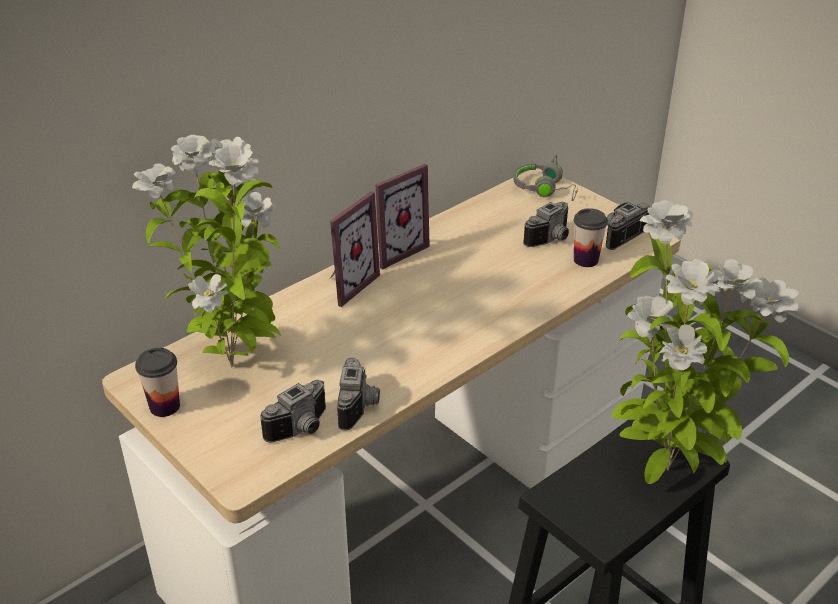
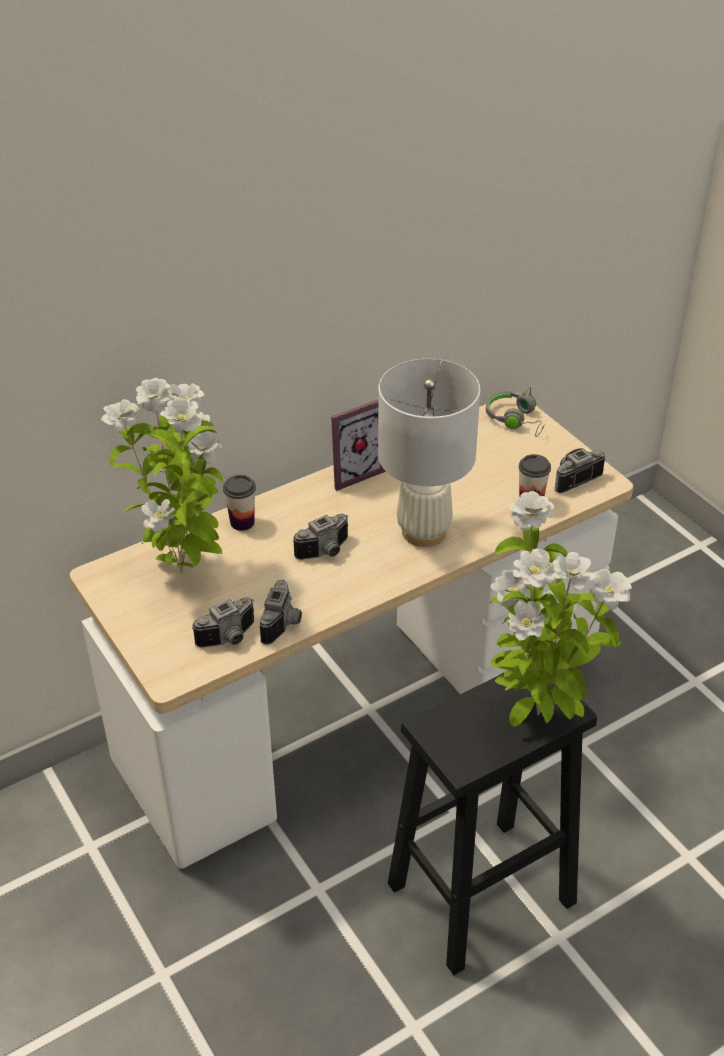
camera: 10 degrees right, 5 degrees up
(164, 406) = (118, 603): cup -> cup (242, 522)
(346, 285) = (299, 503): picture frame -> none
(485, 299) = (424, 532): none -> white table lamp
(552, 239) = (505, 476): camera -> camera (326, 552)

